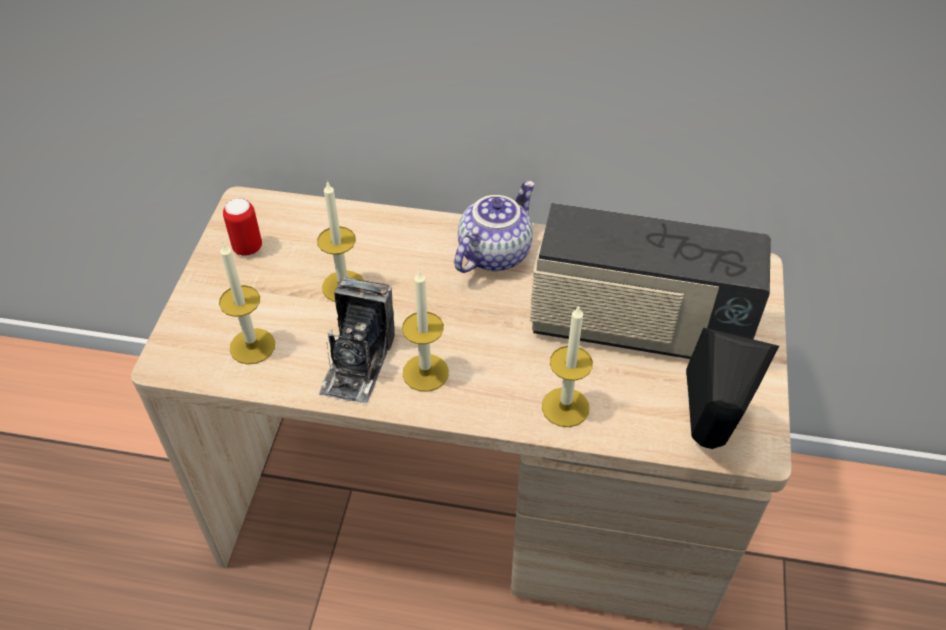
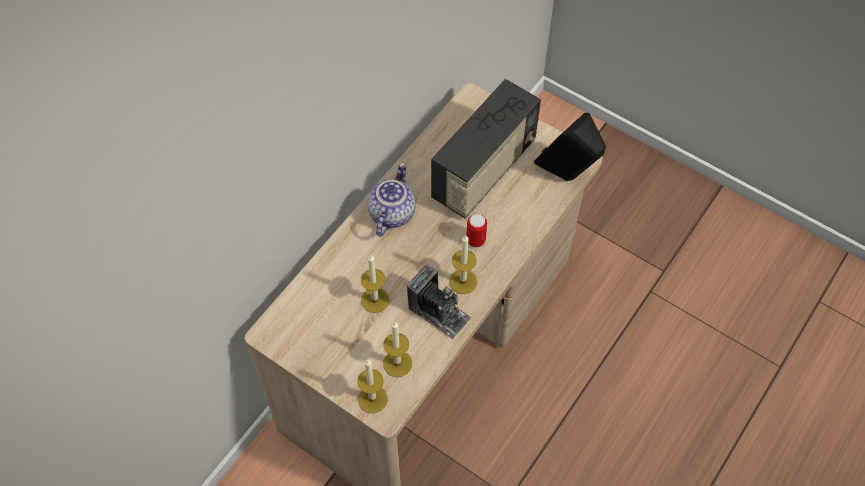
camera: 65 degrees left, 10 degrees up
(247, 248) = (311, 343): can -> can (475, 240)
(493, 253) = (391, 213): teapot -> teapot turned 45 degrees clockwise
(565, 407) = (518, 226): candle -> candle (372, 399)

